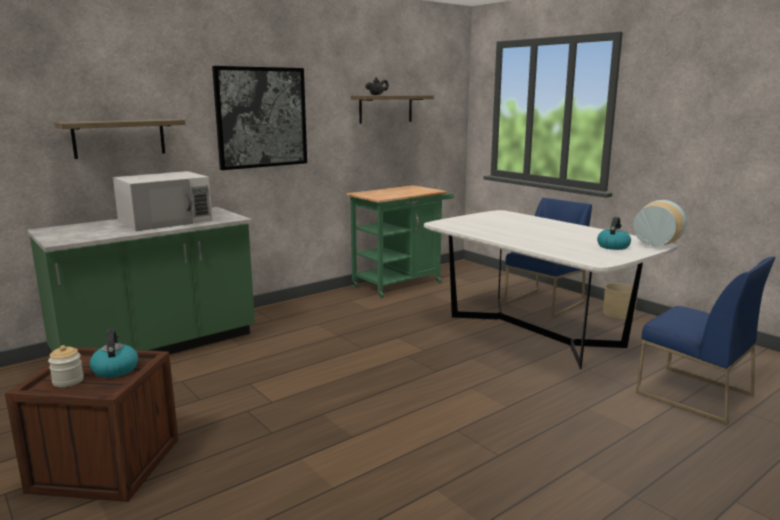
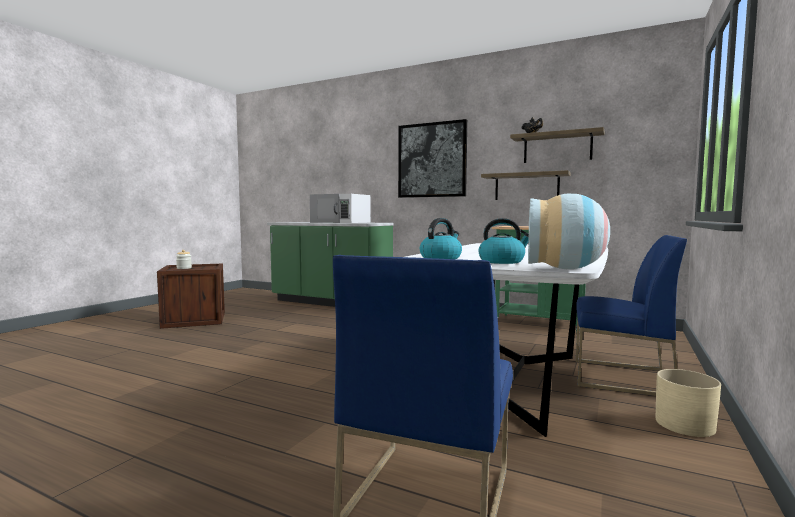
camera: 65 degrees right, 10 degrees down
(115, 369) = (198, 269): kettle -> kettle (441, 258)
(119, 138) = (345, 175): shelf -> shelf (526, 186)

